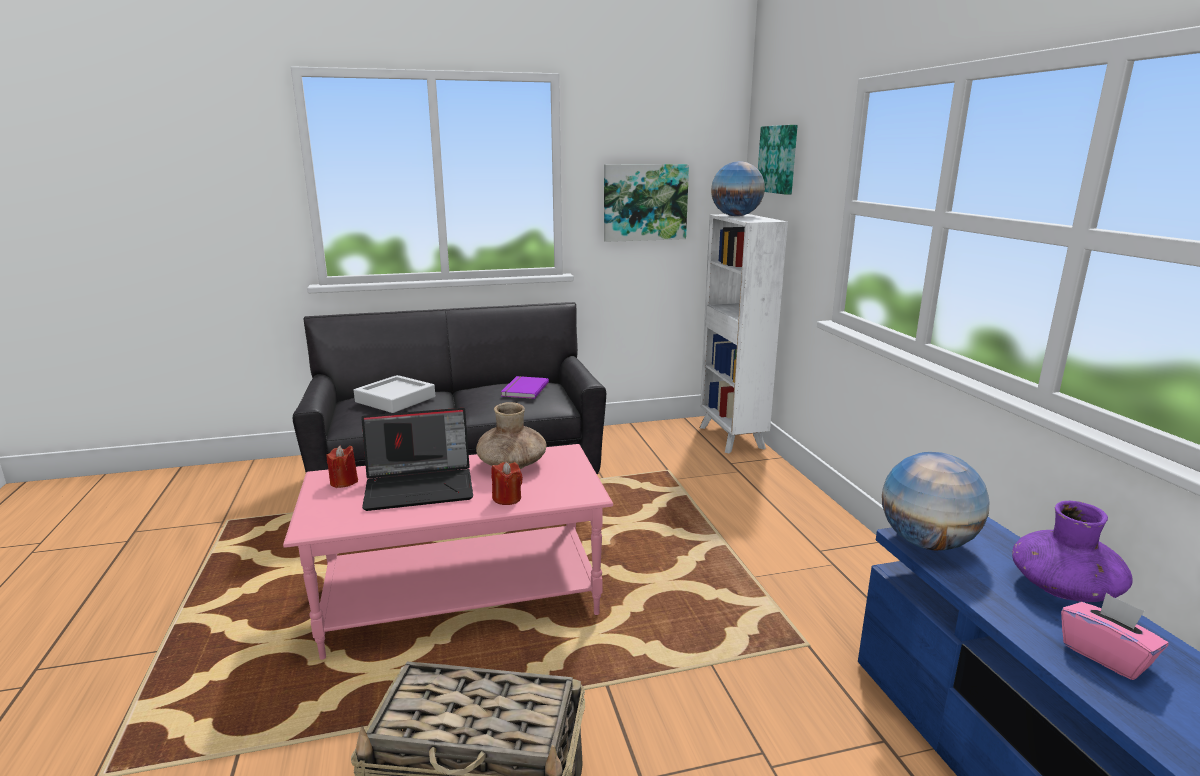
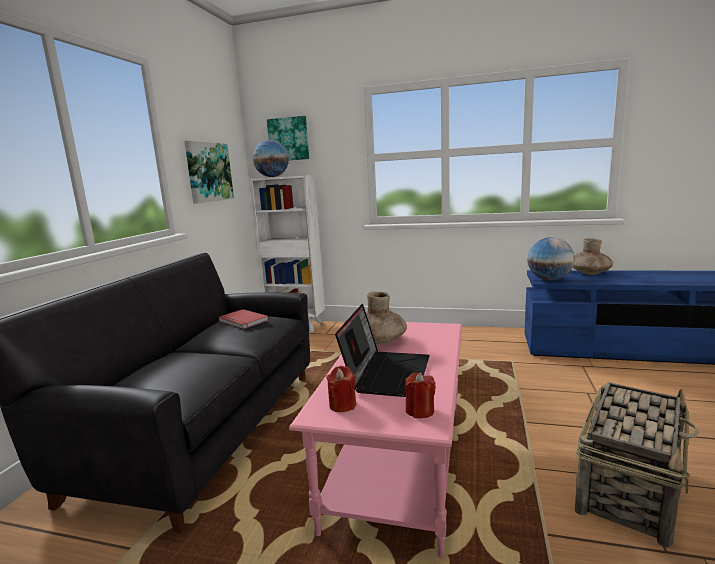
camera: 60 degrees left, 5 degrees down
(395, 399) = (170, 368): grey tray -> none
(507, 498) = (435, 347): red candle -> red candle (420, 411)
(523, 389) = (242, 321): purple book -> red book
(1063, 589) = (590, 273): purple vase -> brown vase
(1105, 655) = (634, 278): pink tissue box -> none

